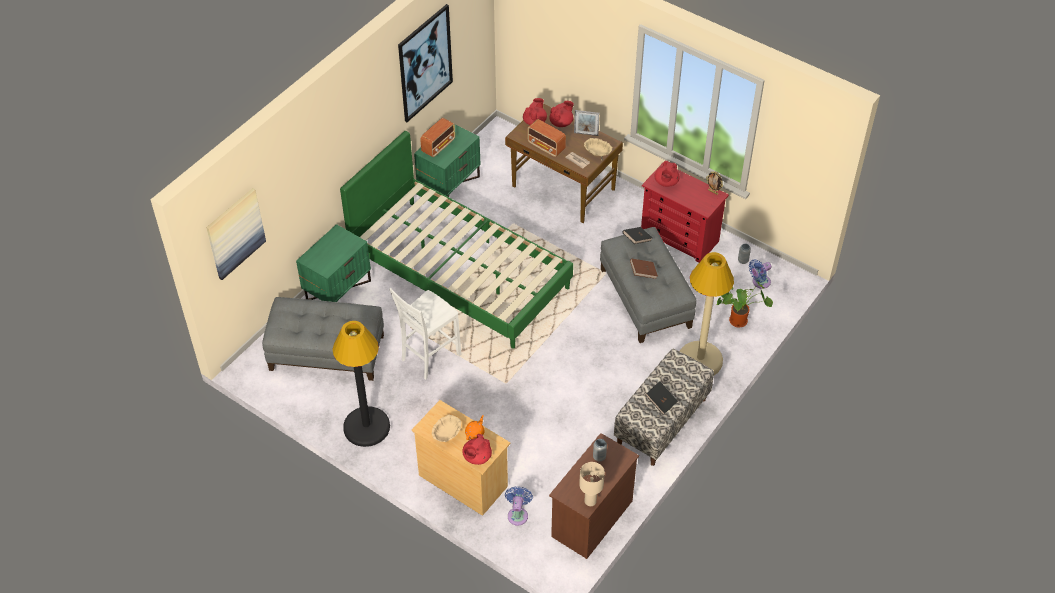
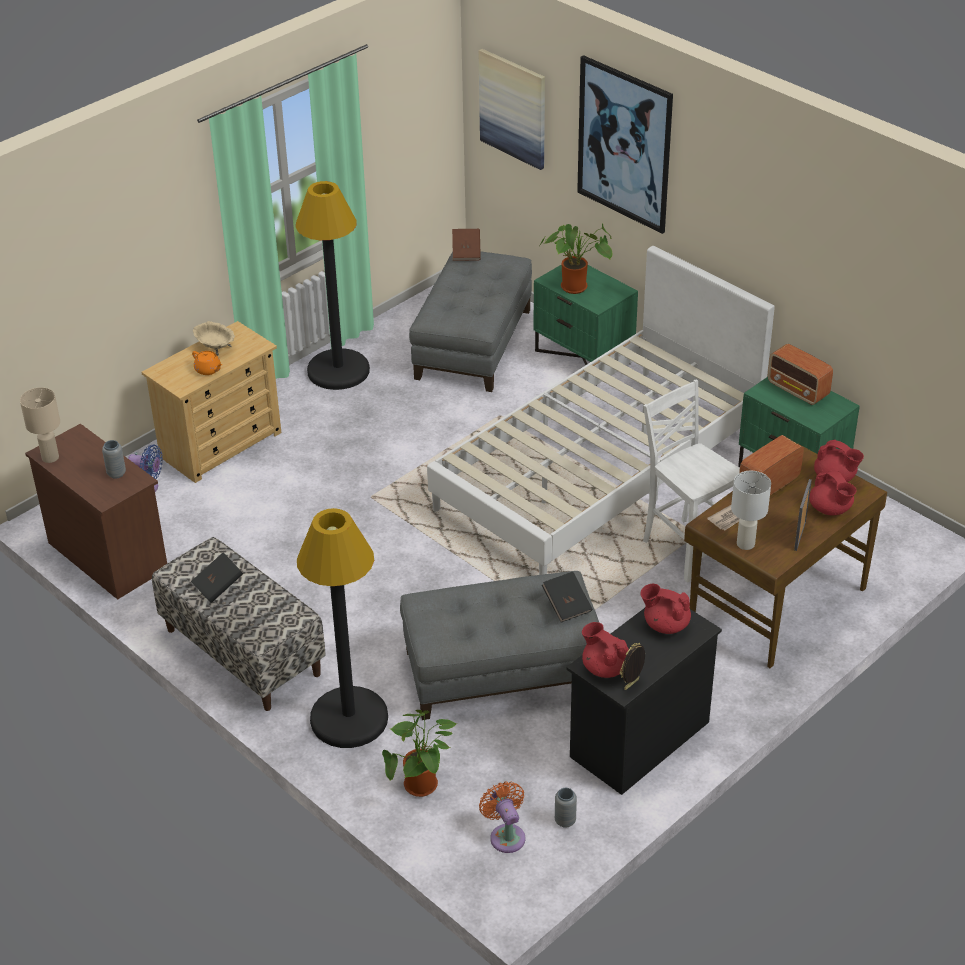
camera: 100 degrees right, 10 degrees down
(334, 254) = (577, 287): none -> potted plant
(425, 63) = (844, 252): picture -> picture (624, 144)
(429, 357) = (440, 429): white chair -> white chair (686, 548)
(459, 272) = (599, 469): green bed -> white bed
(476, 457) = (169, 368): red teapot -> red teapot (605, 667)
(597, 154) = (745, 543): beige bowl -> white table lamp
(643, 272) = (489, 602): brown book -> brown book (466, 252)
(680, 237) = (639, 739): red dresser -> black dresser
(700, 360) = (349, 718): beige floor lamp -> black floor lamp
(759, 282) = (506, 835): blue fan -> orange fan

